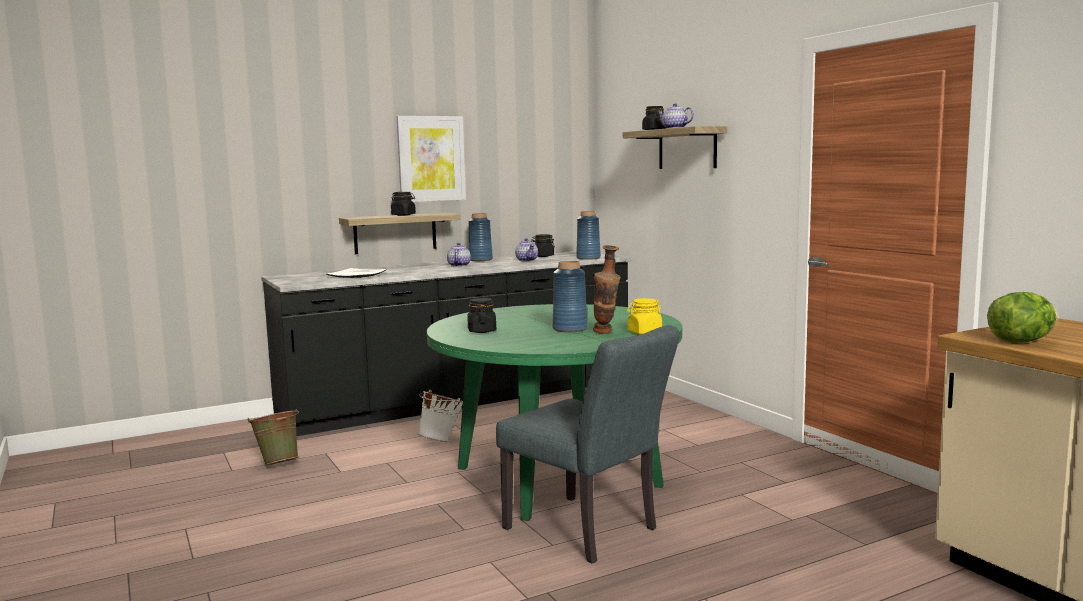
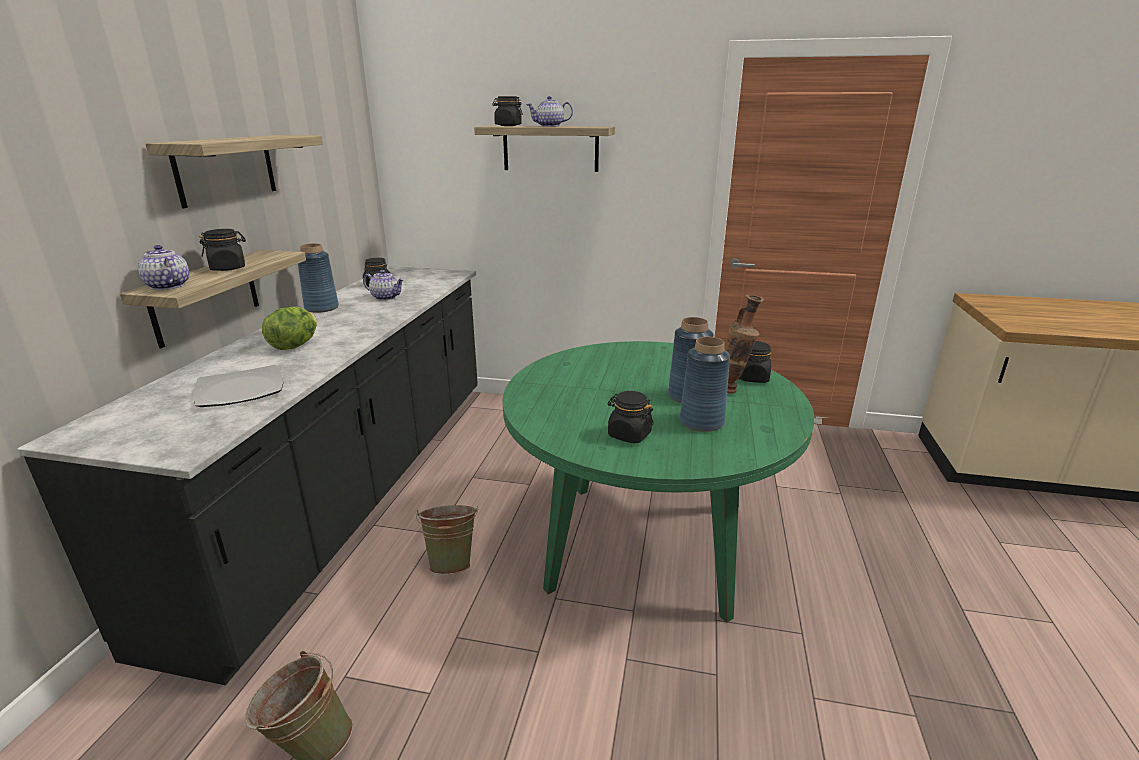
camera: 50 degrees left, 15 degrees up
(431, 158) = (226, 169): picture -> shelf
(442, 441) = (452, 563): white bucket -> green bucket
(458, 265) = (332, 327): teapot -> teapot (167, 286)
(588, 258) = (441, 280): blue vase -> blue vase (701, 421)
(589, 532) = (789, 596): grey chair -> none
(644, 332) = (753, 378): yellow jar -> black jar
(1021, 341) = (1048, 325): lettuce -> lettuce (294, 346)

